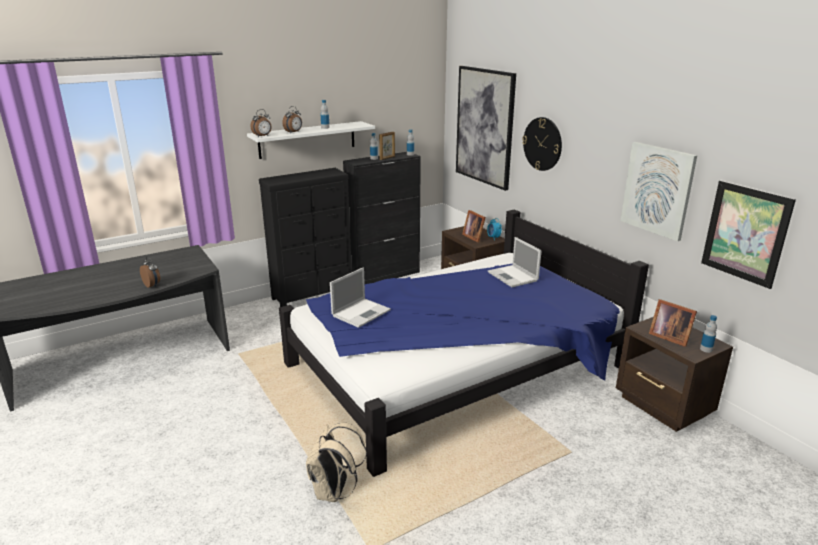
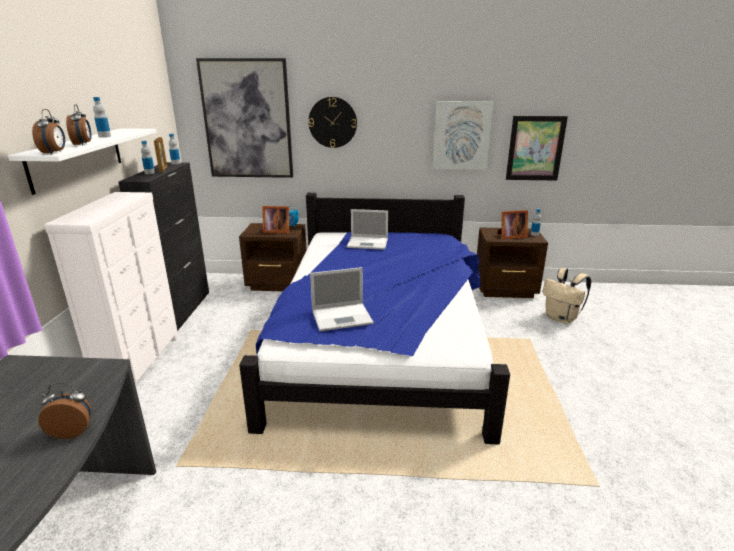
camera: 55 degrees left, 0 degrees up
(313, 295) = (141, 362): black dresser -> white dresser
(334, 492) = (505, 480): beige backpack -> beige backpack (561, 318)
(361, 312) = (343, 317): laptop -> laptop turned 90 degrees clockwise

